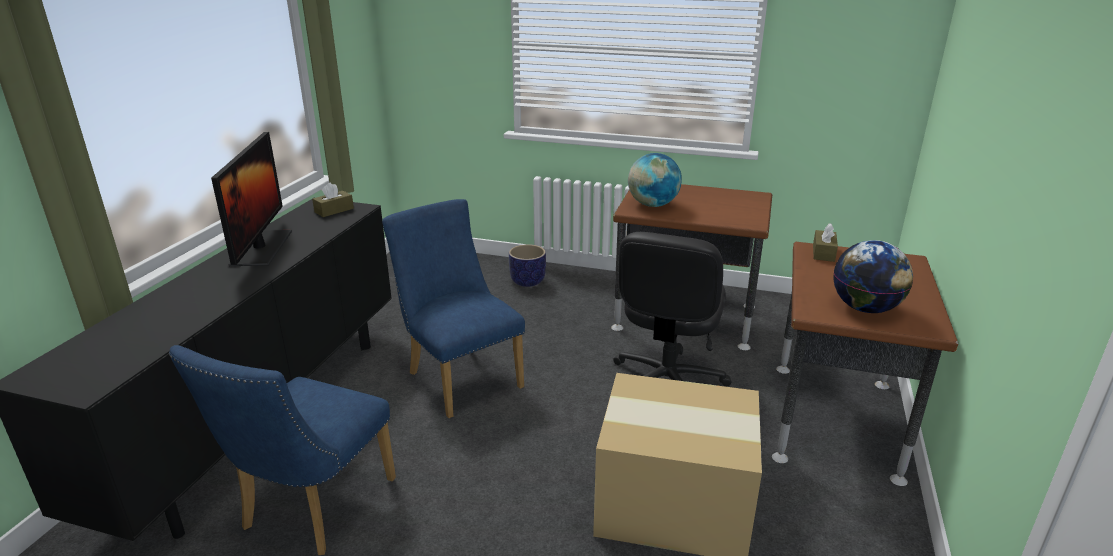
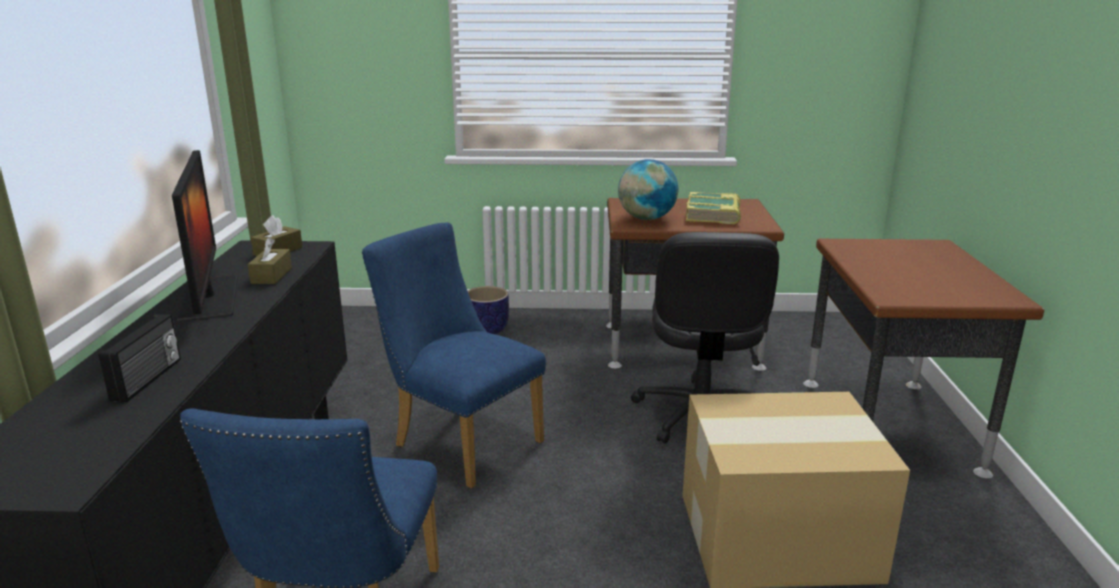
camera: 15 degrees left, 5 degrees down
(183, 313) = (148, 379): none -> radio
(716, 206) = (713, 214): none -> book
(823, 253) = (854, 245): brown tissue box -> brown tissue box (271, 275)
(865, 308) = (937, 289): globe -> none

